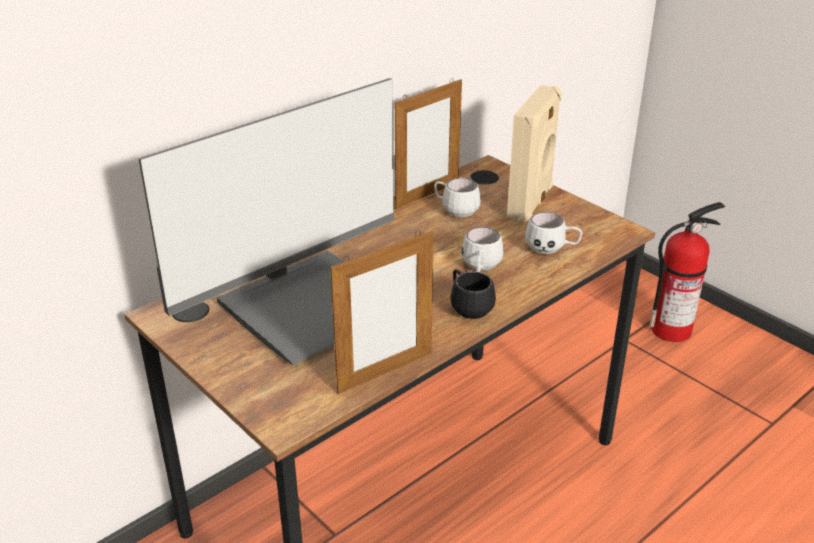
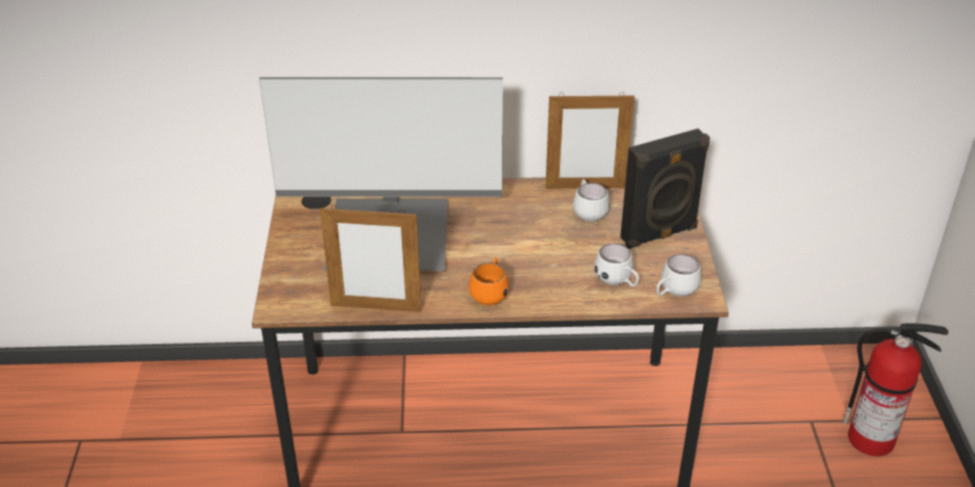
camera: 40 degrees right, 5 degrees up
(468, 307) = (490, 293): black mug -> orange mug
(480, 269) = (540, 269): white mug -> white mug (674, 292)
(531, 203) = (660, 235): beige speaker -> black speaker

